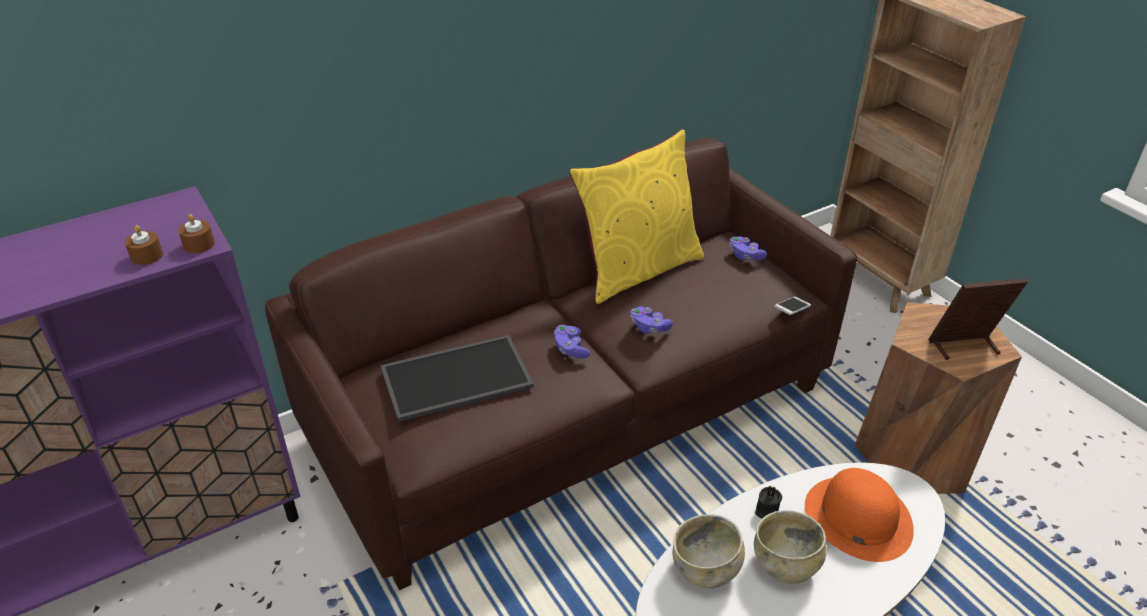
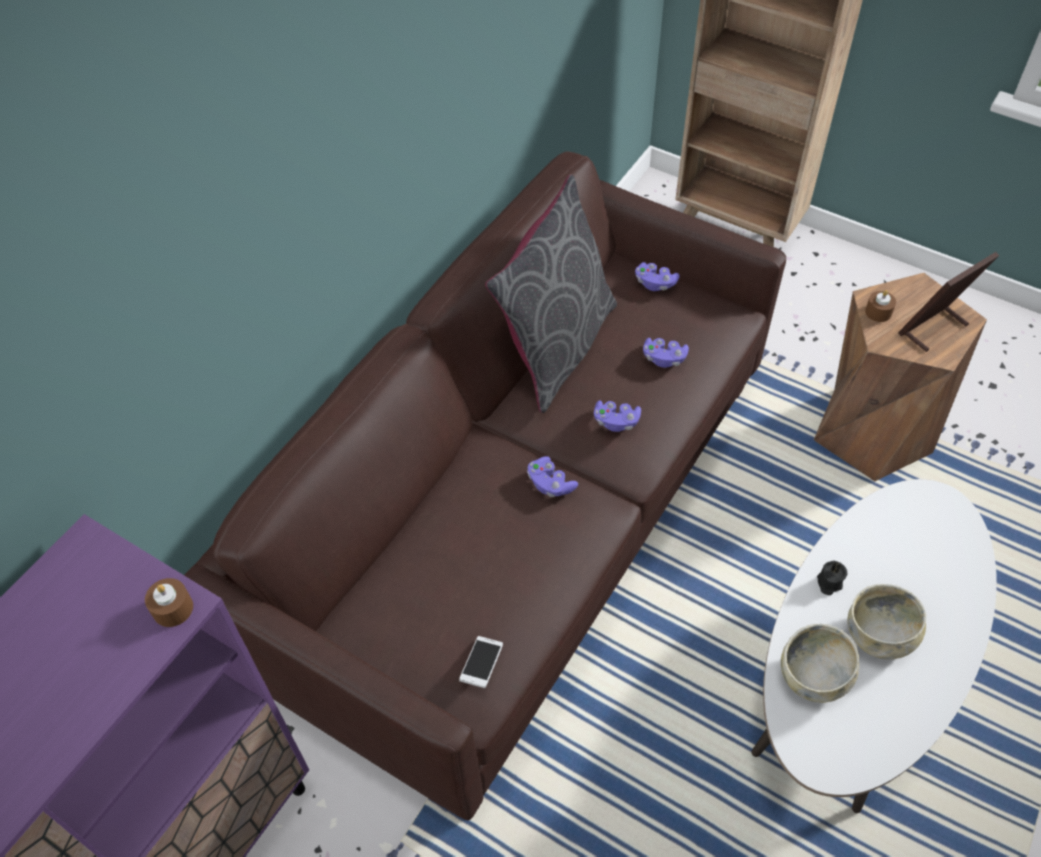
camera: 25 degrees left, 15 degrees up
(146, 256) = (119, 656): brown candle -> brown candle (878, 312)
(455, 379) = (456, 580): tray -> none
(637, 269) = (556, 347): yellow pillow -> grey pillow
(716, 301) = (664, 358): none -> purple game controller
(791, 311) = (738, 338): phone -> phone (482, 665)
(857, 517) = (911, 553): orange hat -> none

